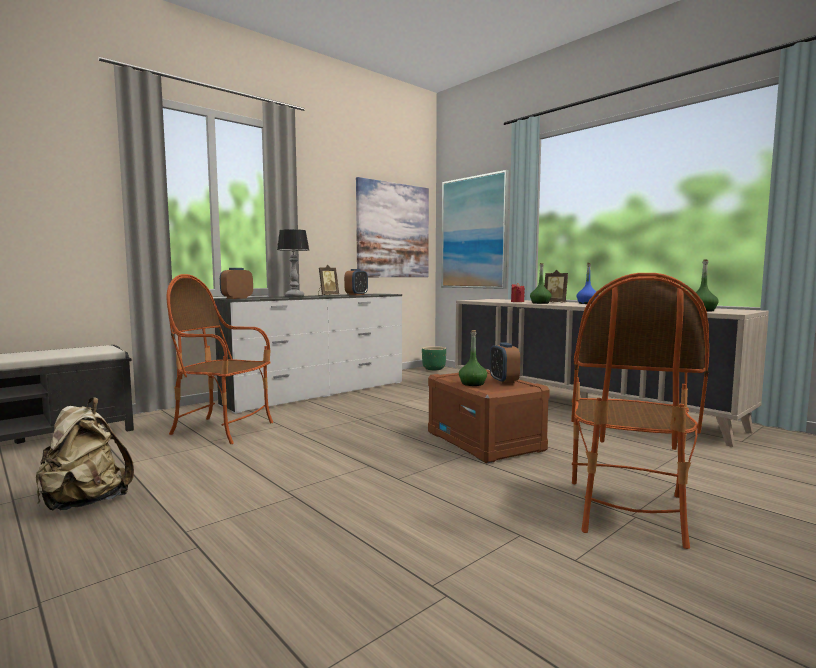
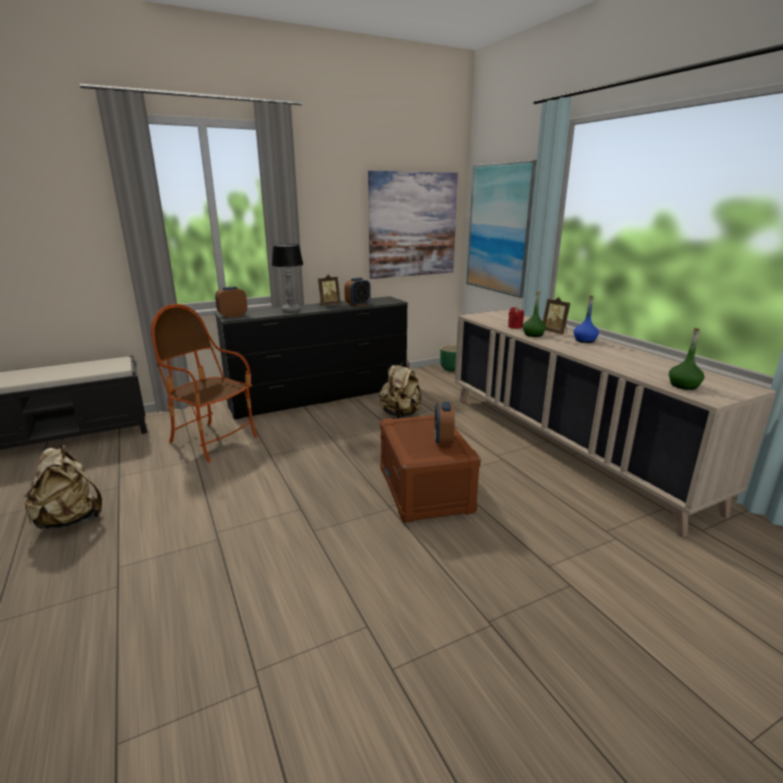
camera: 15 degrees right, 15 degrees up
(319, 393) = (321, 397): white dresser -> black dresser
(412, 398) = (400, 414): none -> beige backpack
(472, 384) = (408, 441): green bottle -> none
(627, 510) = (489, 614): armchair -> none

